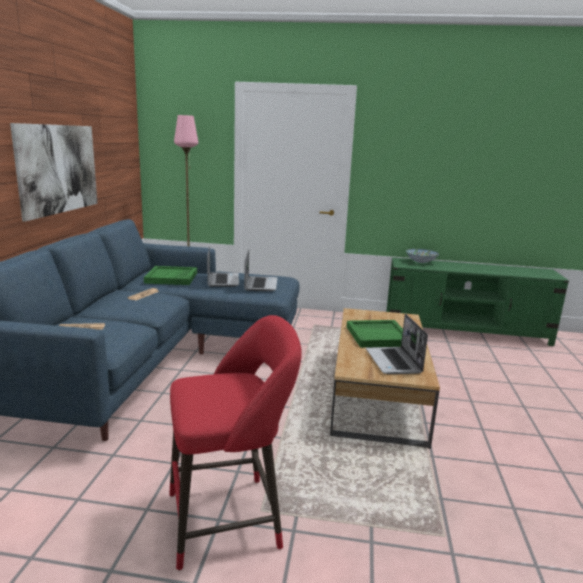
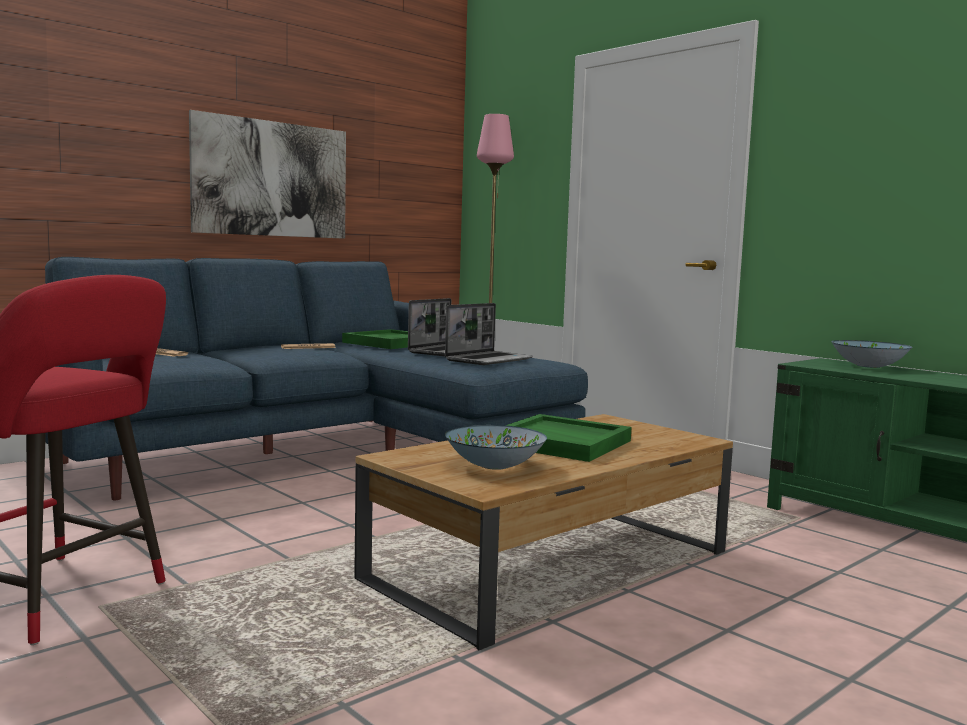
camera: 40 degrees right, 10 degrees down
(394, 362) = (494, 466): laptop -> bowl

